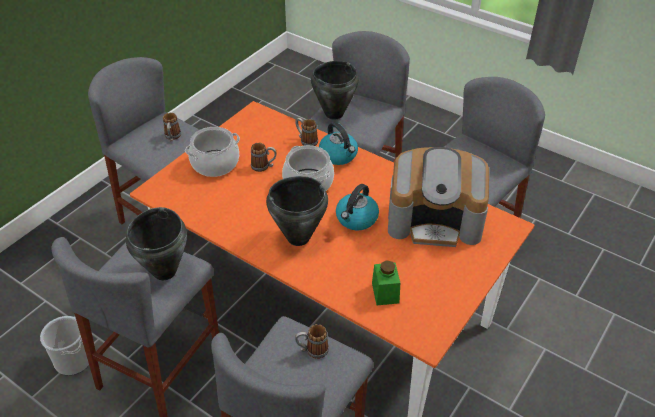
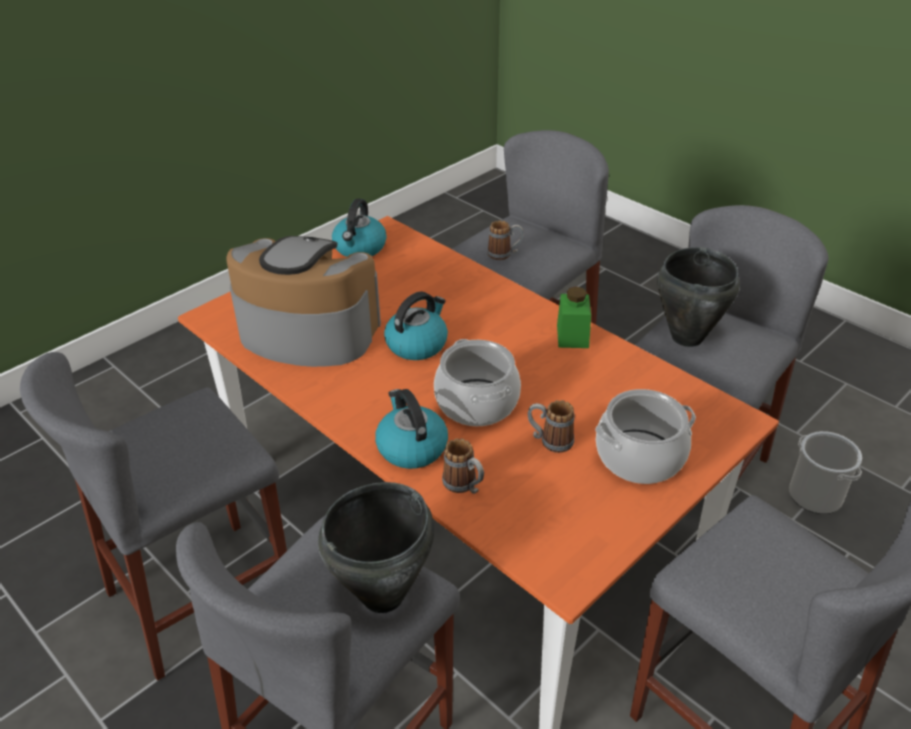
camera: 170 degrees left, 5 degrees down
(172, 137) = (746, 572): mug -> none
(298, 237) = (506, 330): black cooking pot -> none
(385, 293) = (412, 267): green jar -> green jar (572, 336)
(439, 310) = (360, 248): none -> kettle

